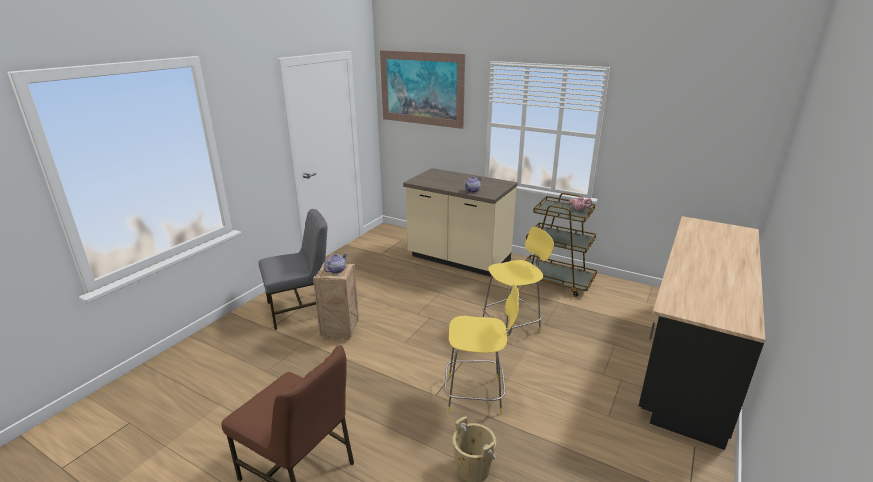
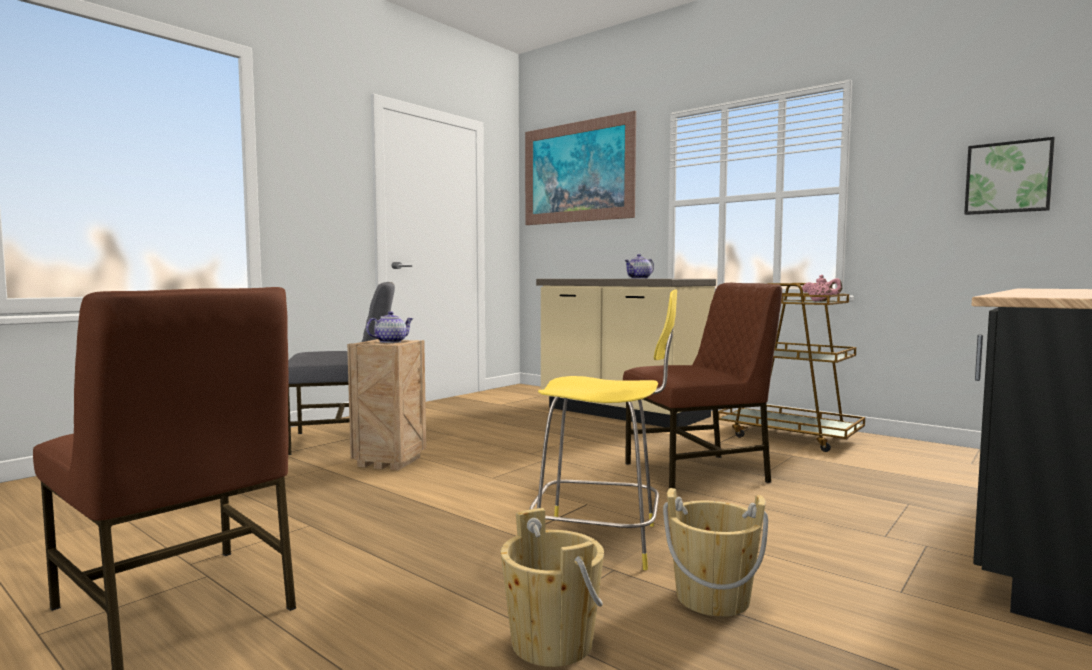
camera: 10 degrees right, 20 degrees down
(512, 326) = (698, 473): yellow stool -> brown chair
(532, 430) = (712, 598): none -> beige bucket
(688, 147) = (1008, 177): none -> picture

